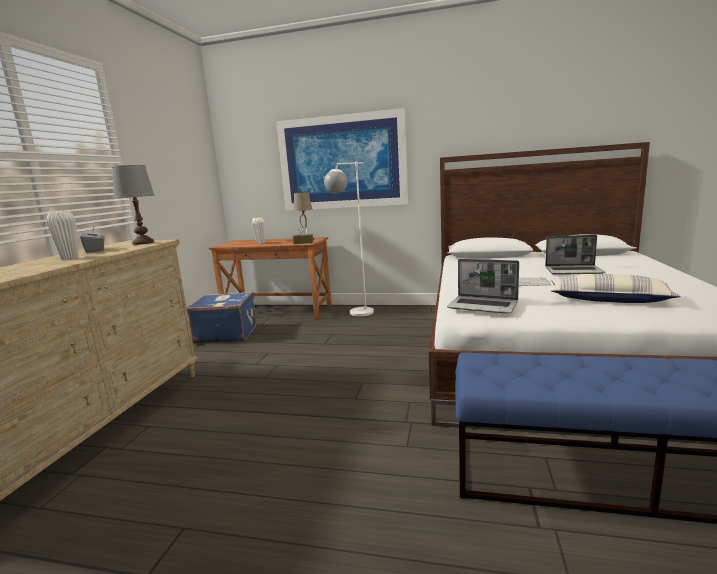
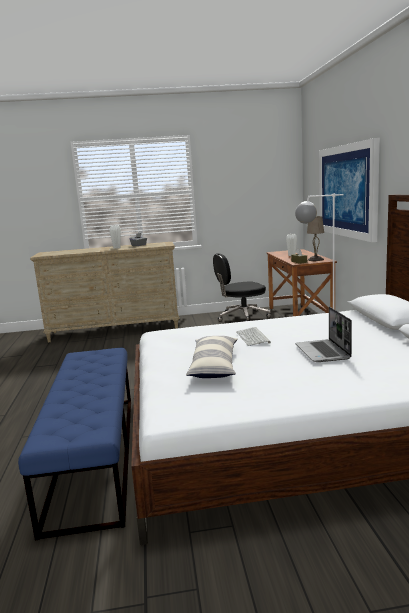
camera: 70 degrees right, 0 degrees up
(143, 243) = (161, 244): grey table lamp -> none
(226, 334) = (242, 317): blue suitcase -> black office chair
(483, 306) = (175, 333): laptop -> none

